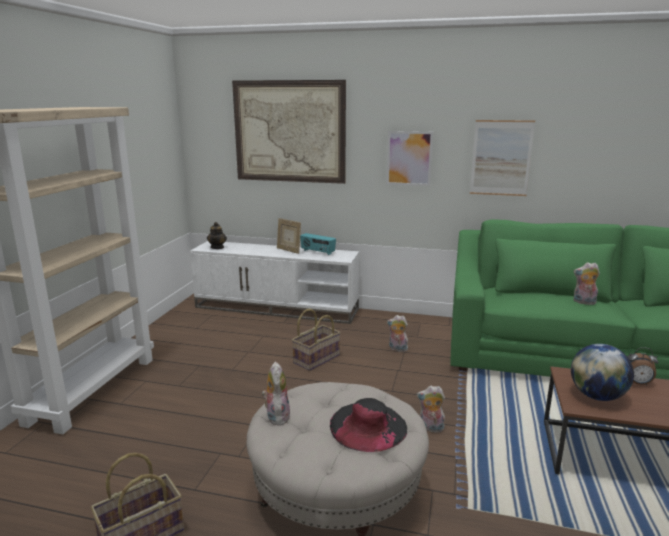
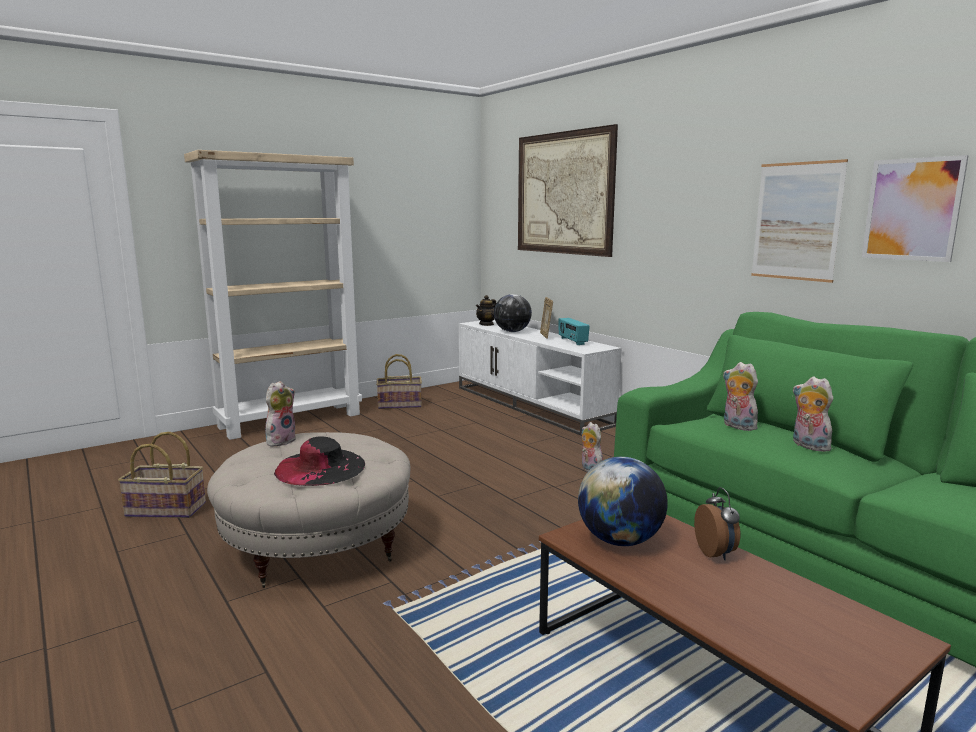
camera: 40 degrees right, 5 degrees down
(255, 251) = (512, 331): none -> globe
(316, 359) = (489, 452): basket -> basket (400, 404)
(409, 158) = (680, 223): picture -> picture (912, 209)
(430, 428) = (487, 540): plush toy -> plush toy (737, 426)
(637, 383) = (716, 553): alarm clock -> alarm clock turned 150 degrees counterclockwise

